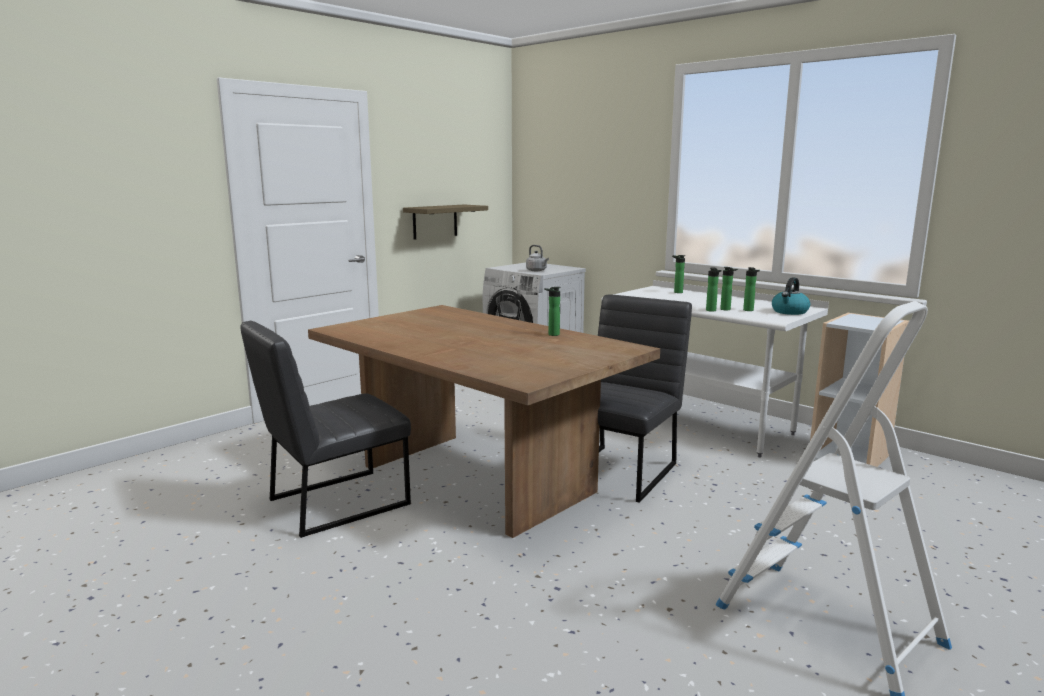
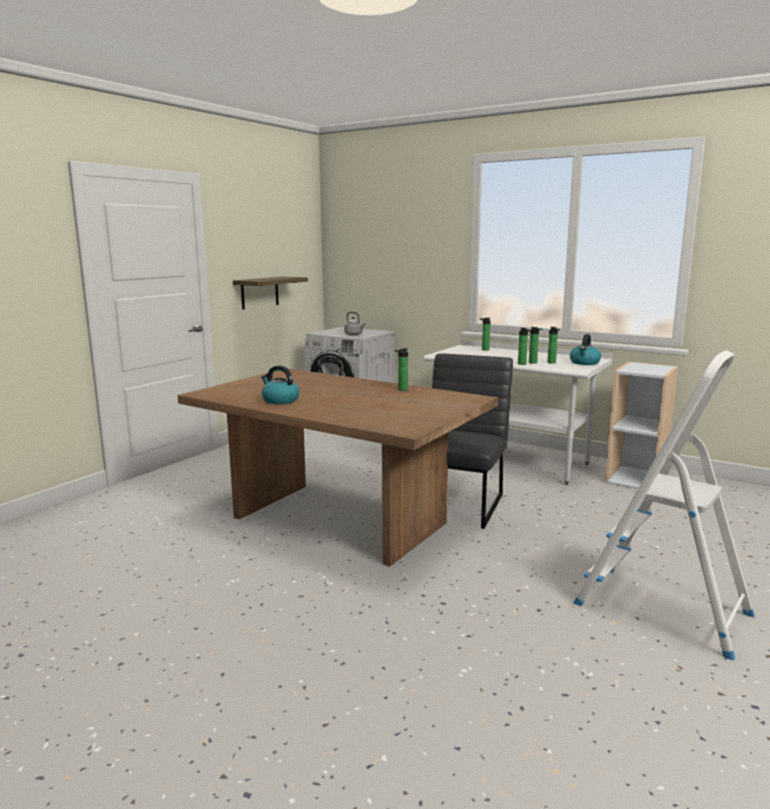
camera: 10 degrees left, 0 degrees up
(334, 502) = (219, 551): grey chair -> none
(409, 340) = (280, 400): none -> kettle

